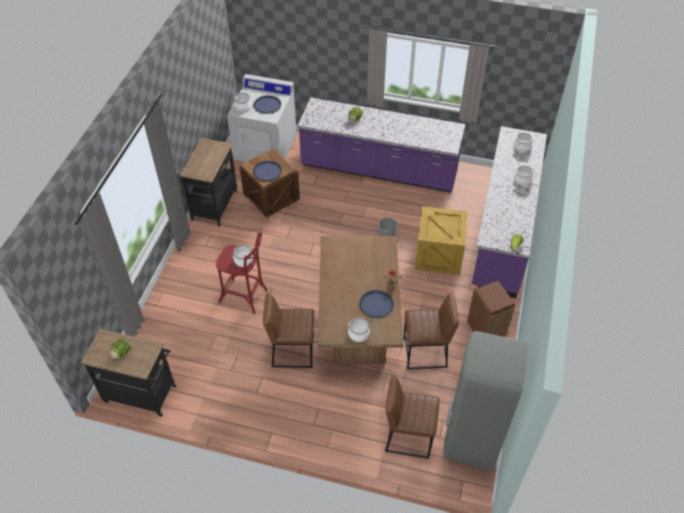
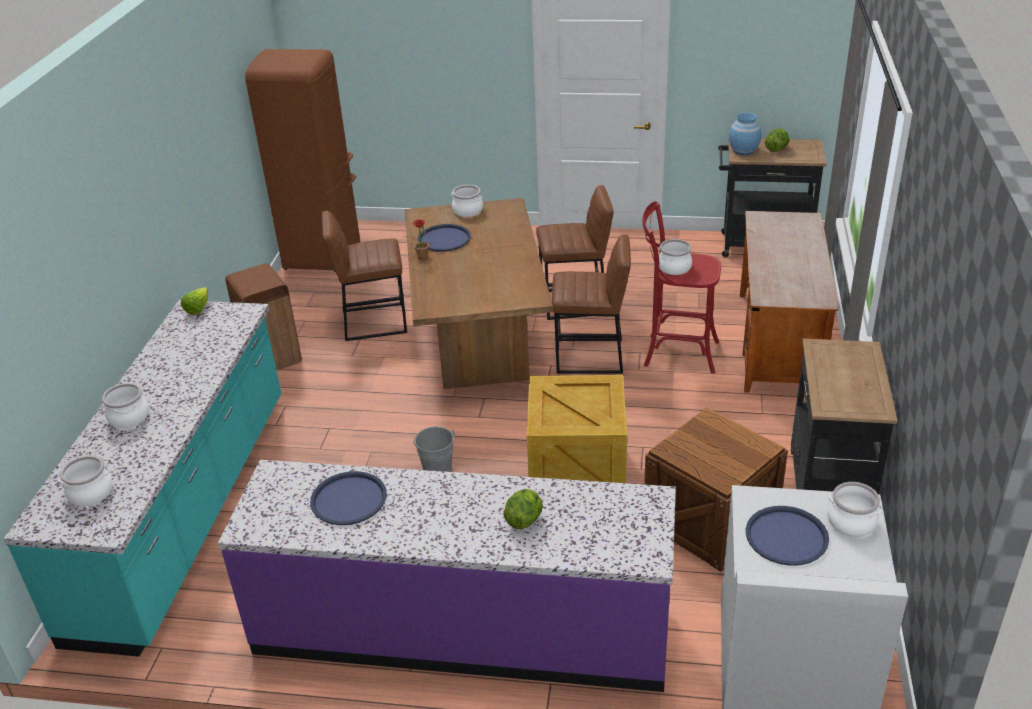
camera: 175 degrees right, 15 degrees down
(145, 356) = (743, 150): none -> blue vase
(185, 296) = (778, 343): none -> desk
(267, 171) = (714, 439): blue tray -> blue tray (348, 499)
(408, 437) = (403, 250): brown chair -> brown chair (591, 356)
(439, 255) = (332, 450): crate -> crate (575, 475)
(470, 442) = (325, 254): grey fridge -> brown fridge
(503, 230) = (186, 512): purple counter -> turquoise counter

